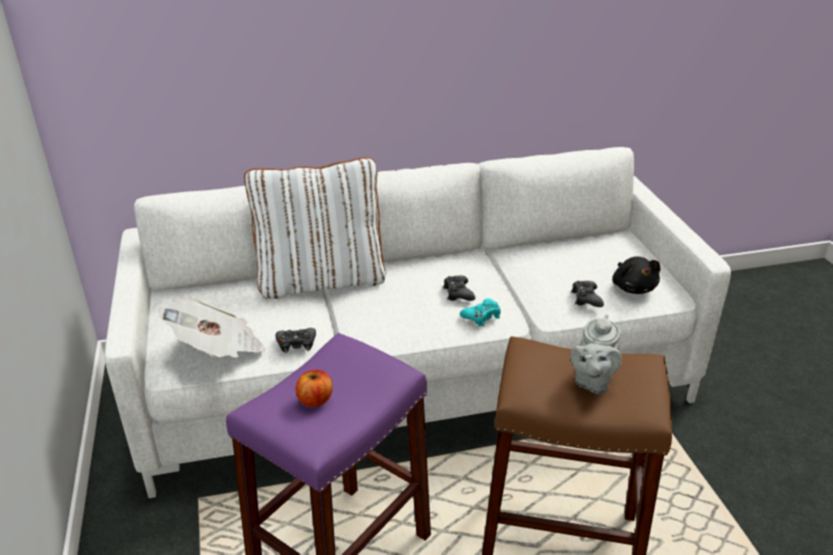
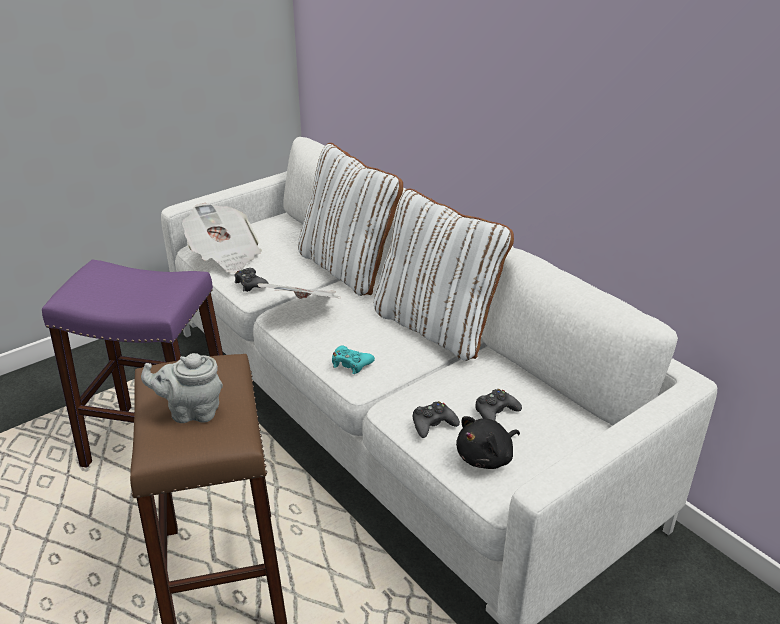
camera: 65 degrees right, 0 degrees up
(315, 400) = (115, 284): apple -> none
(375, 321) = (304, 309): none -> newspaper
(457, 262) = (436, 327): none -> white pillow
(458, 293) = (379, 340): black game controller -> black game controller (495, 411)

